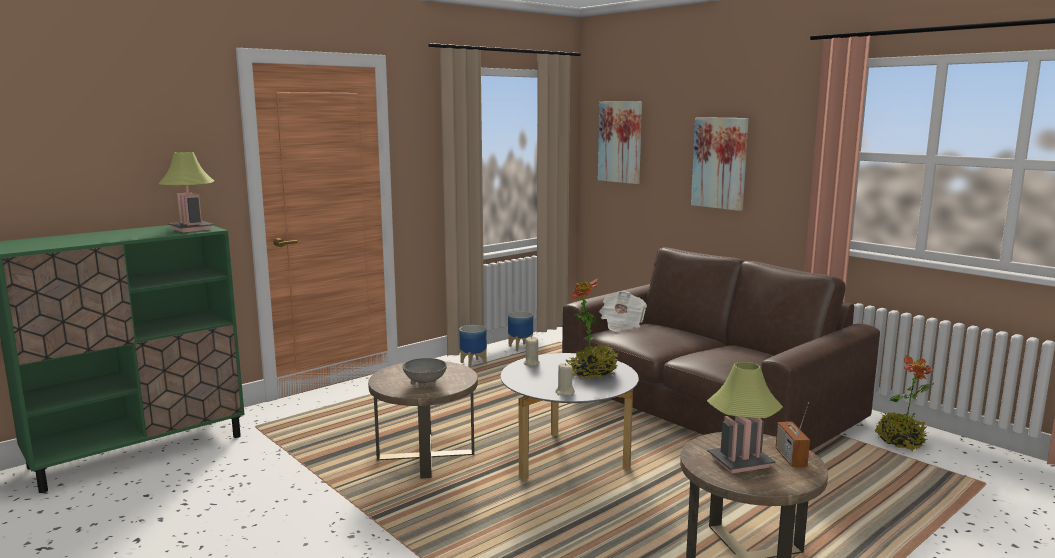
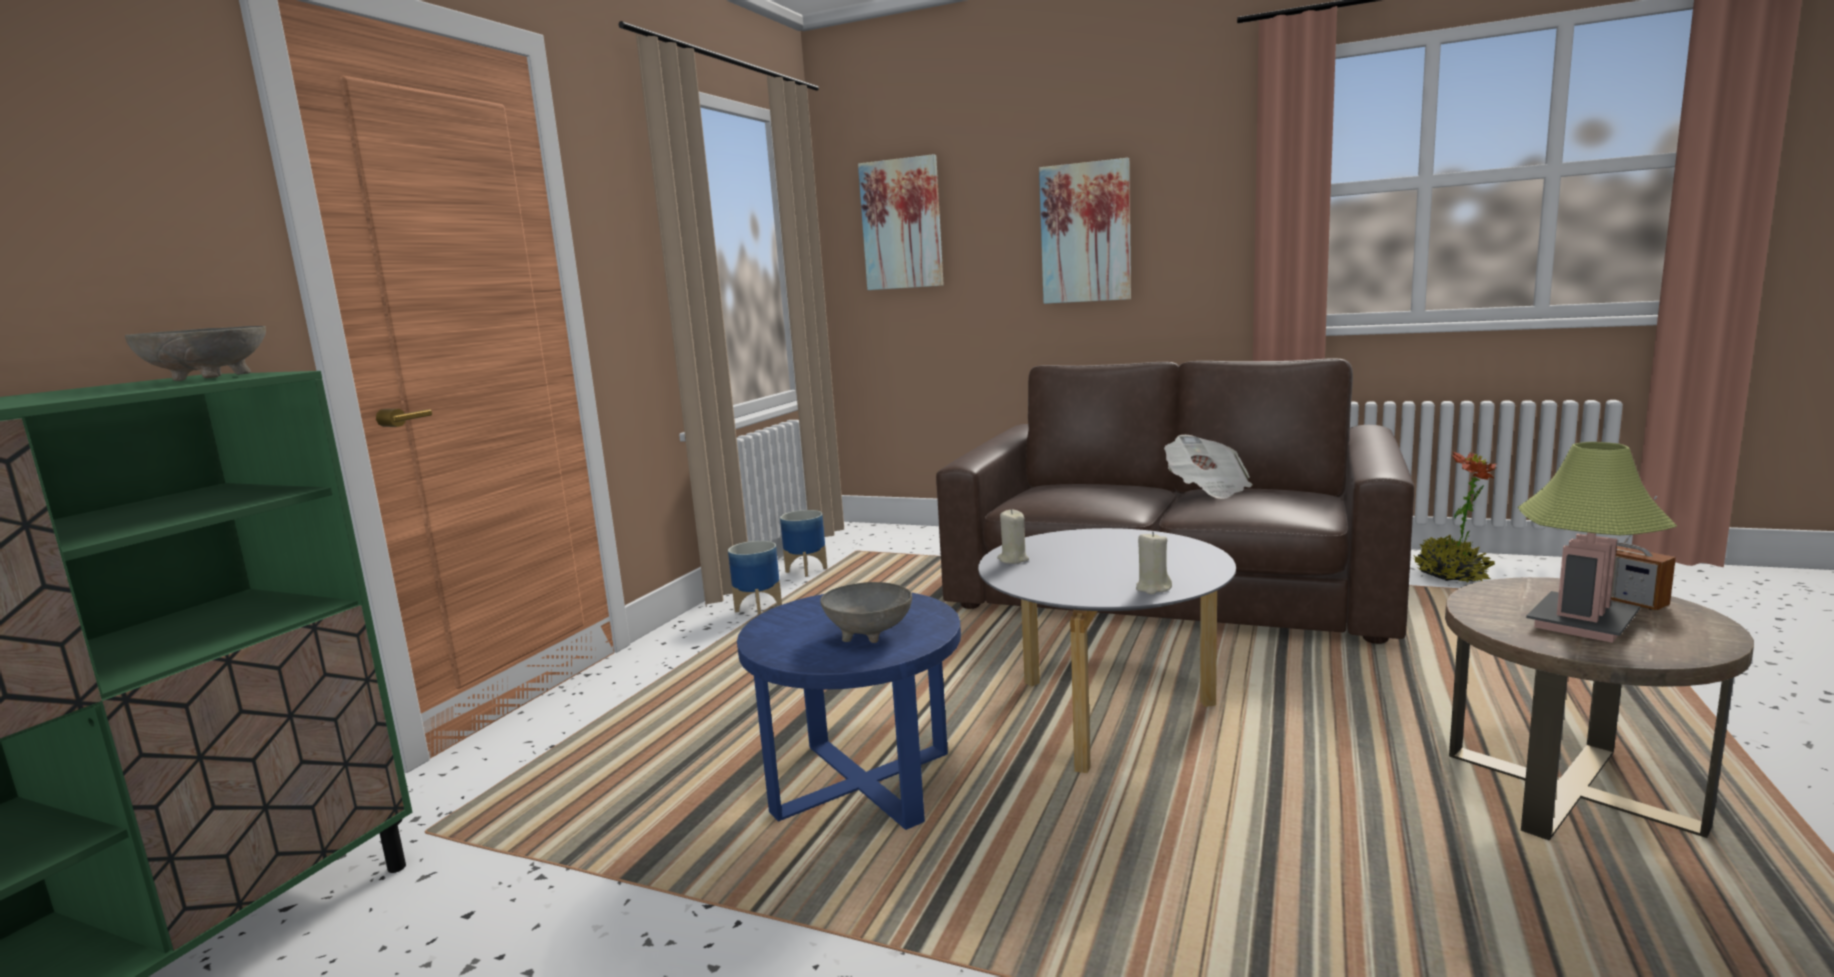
camera: 25 degrees left, 0 degrees up
(191, 229) = (205, 379): table lamp -> grey bowl
(426, 456) = (862, 783): brown side table -> blue side table
(591, 373) = (1134, 553): potted plant -> none
(621, 324) = (1027, 488): newspaper -> newspaper (1207, 489)

